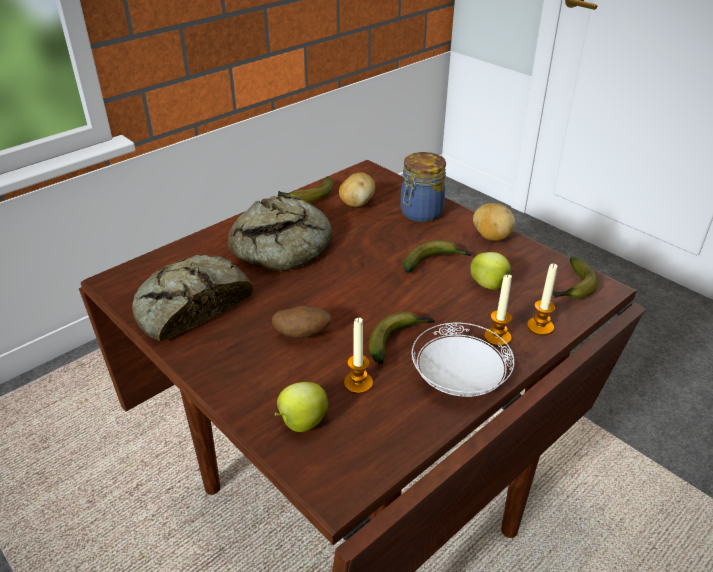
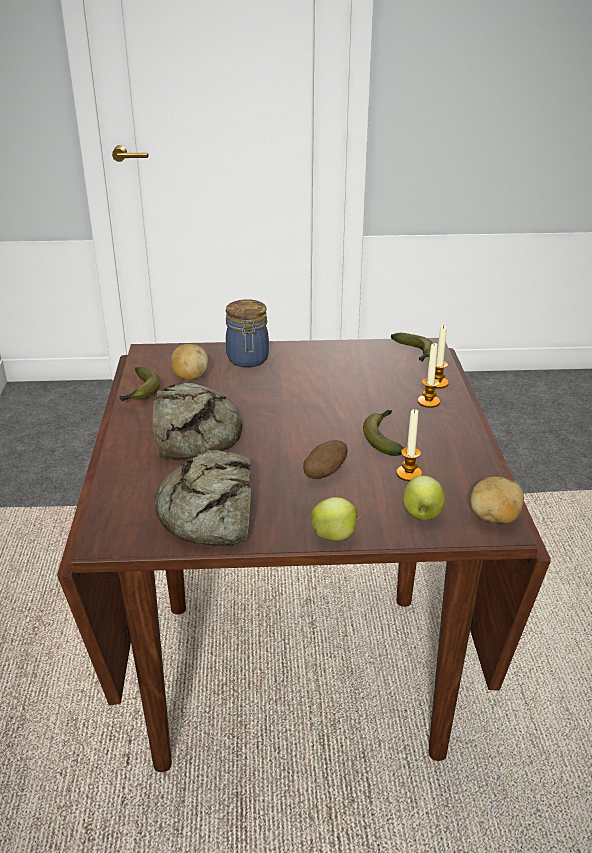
camera: 50 degrees left, 5 degrees down
(435, 263) = (317, 383): banana -> none
(460, 379) = (452, 434): white plate -> none
(489, 286) = (372, 378): apple -> apple (335, 536)
(491, 237) = (319, 350): potato -> potato (494, 518)

